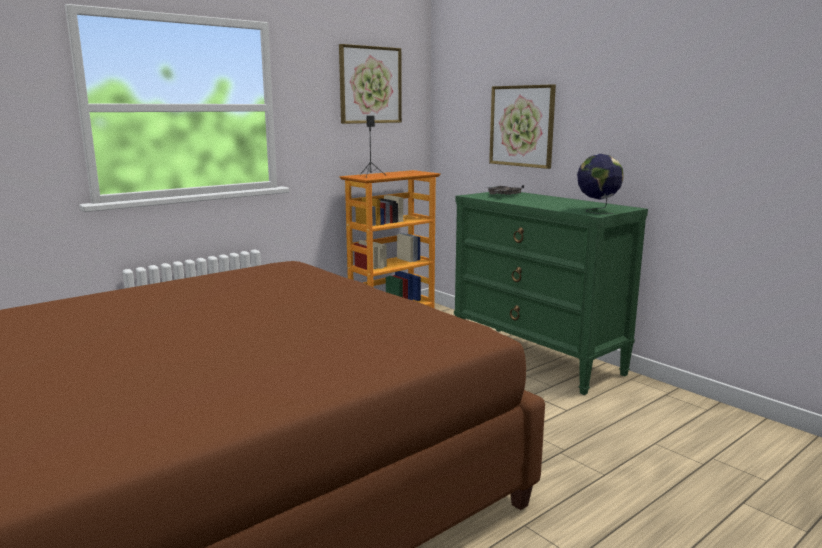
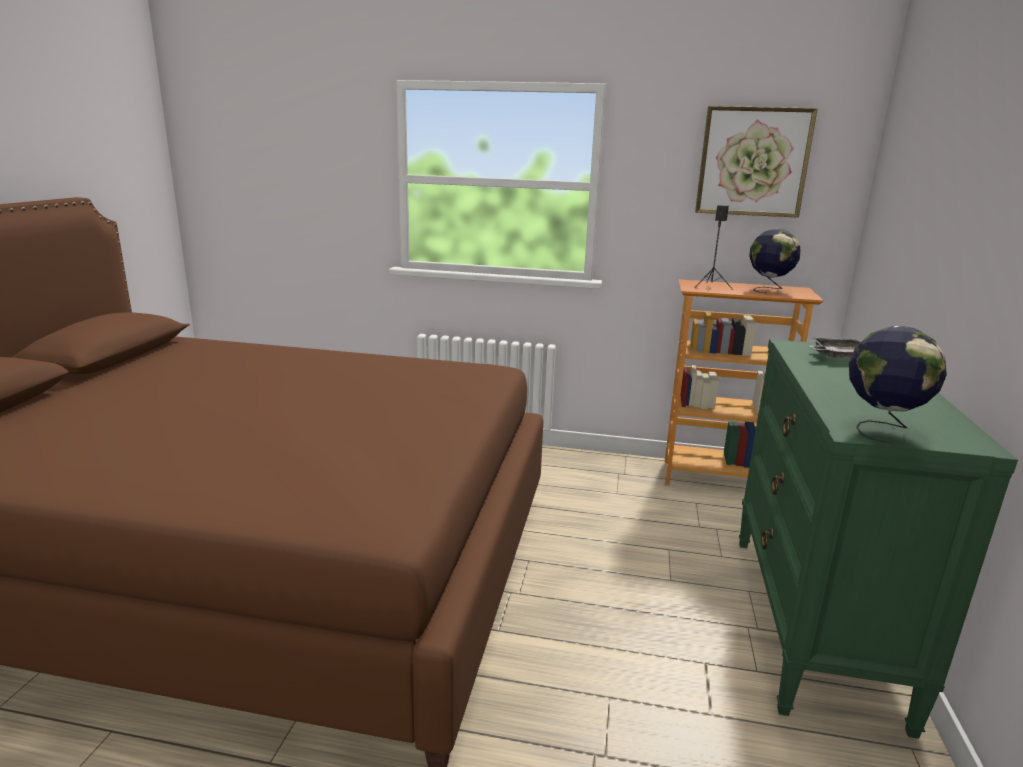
camera: 50 degrees right, 5 degrees up
(401, 173) = (768, 289): none -> globe
(522, 126) = (932, 248): picture -> none

